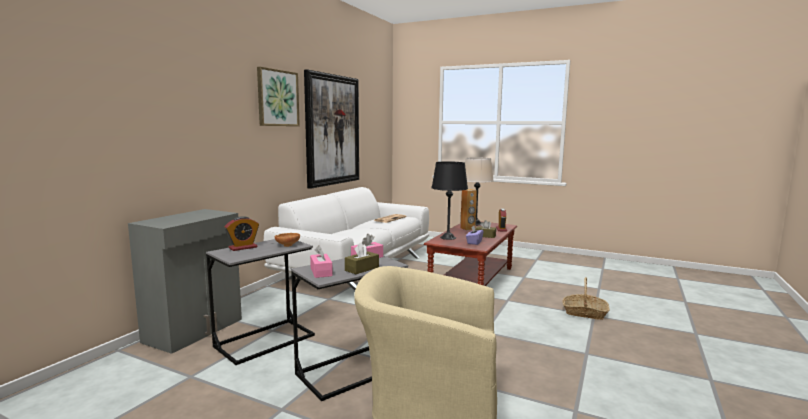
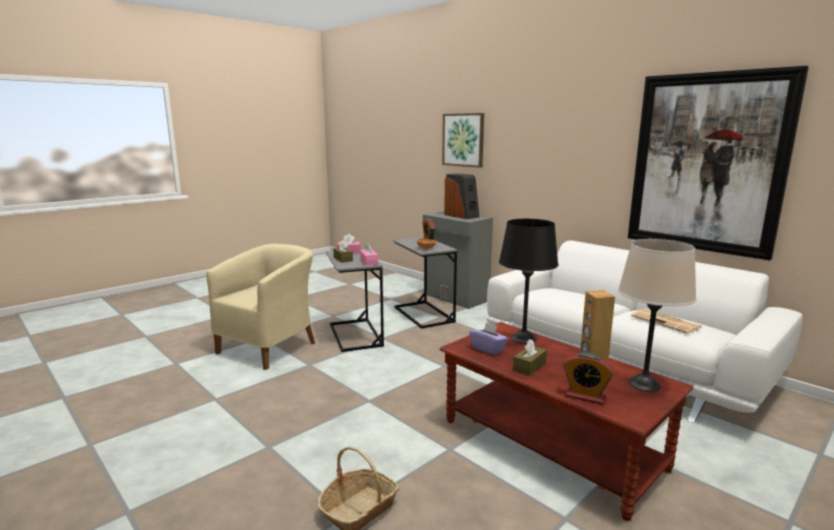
camera: 110 degrees right, 5 degrees up
(187, 216) = (462, 216): none -> speaker
(277, 98) = (594, 120): picture -> picture (463, 140)

